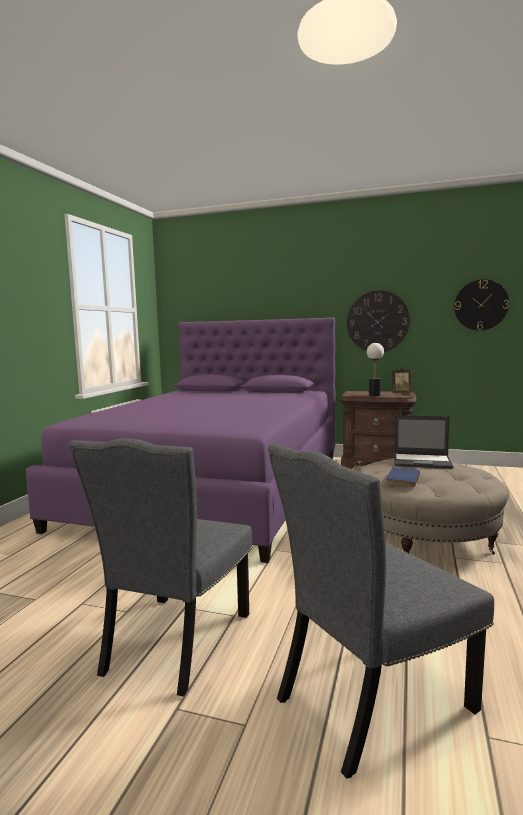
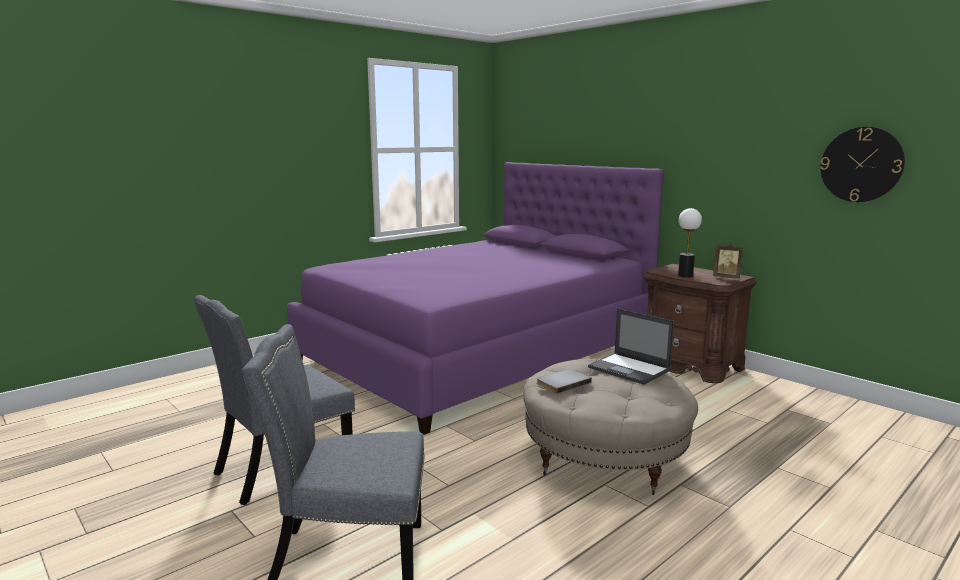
camera: 30 degrees right, 5 degrees up
(377, 321) = (718, 177): wall clock -> none
(401, 479) = (562, 382): blue book -> grey book

